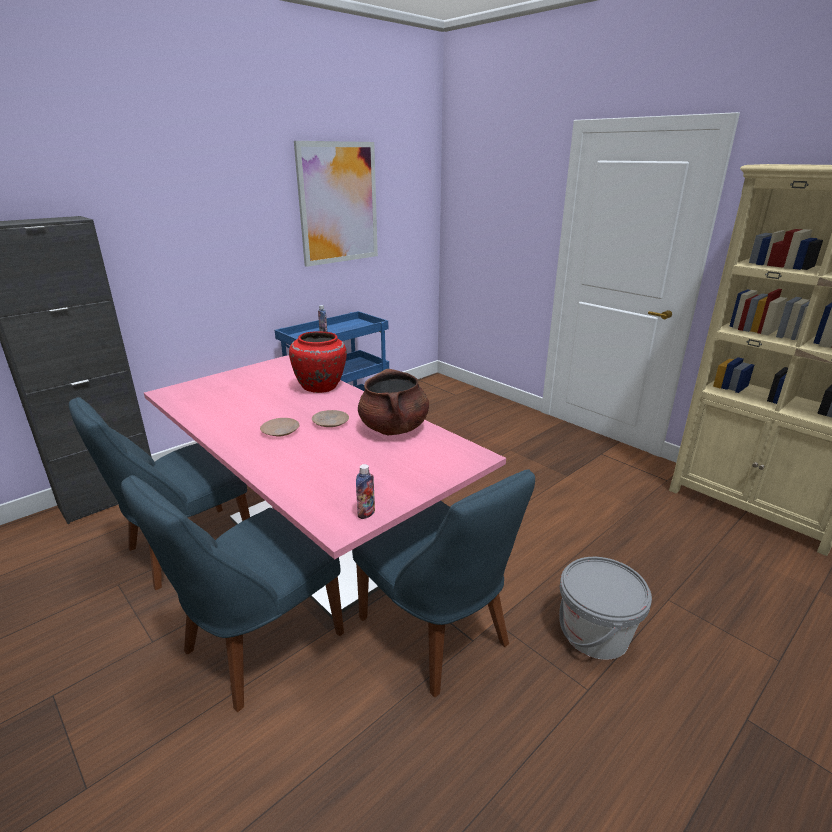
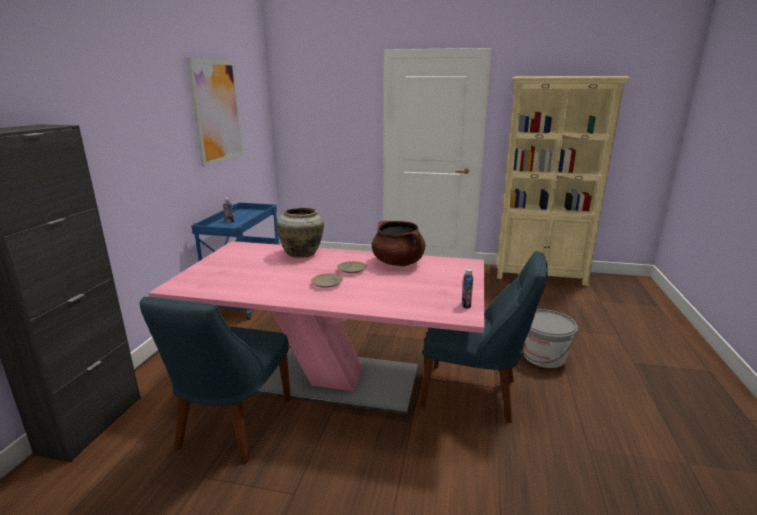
camera: 35 degrees left, 5 degrees down
(257, 645) = (377, 453): blue chair -> none
(321, 387) = (302, 253): red vase -> beige vase

